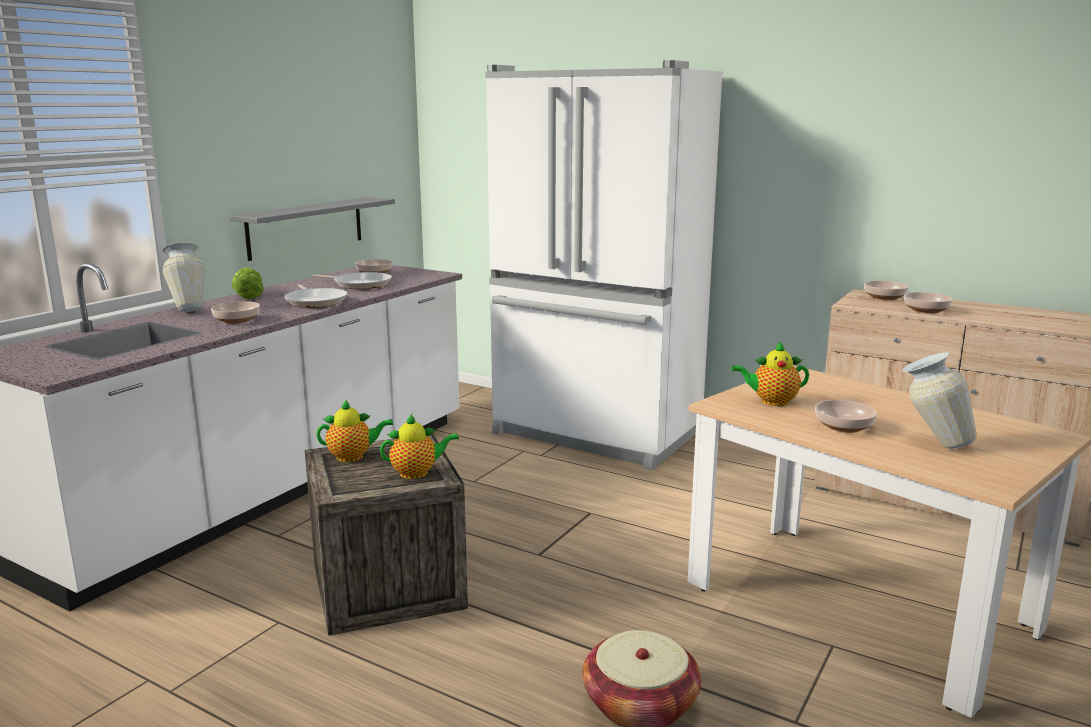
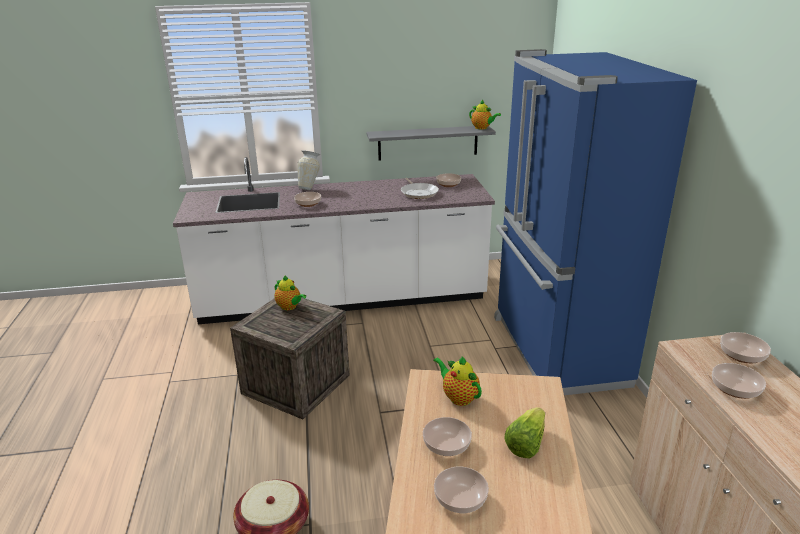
camera: 50 degrees right, 10 degrees up
(249, 296) = (352, 185): lettuce -> lettuce (525, 444)
(315, 301) = (368, 201): frying pan -> none
(417, 473) = (291, 332): teapot -> teapot (482, 128)
(595, 434) = (555, 351): white fridge -> blue fridge
(931, 443) = (461, 498): vase -> bowl

